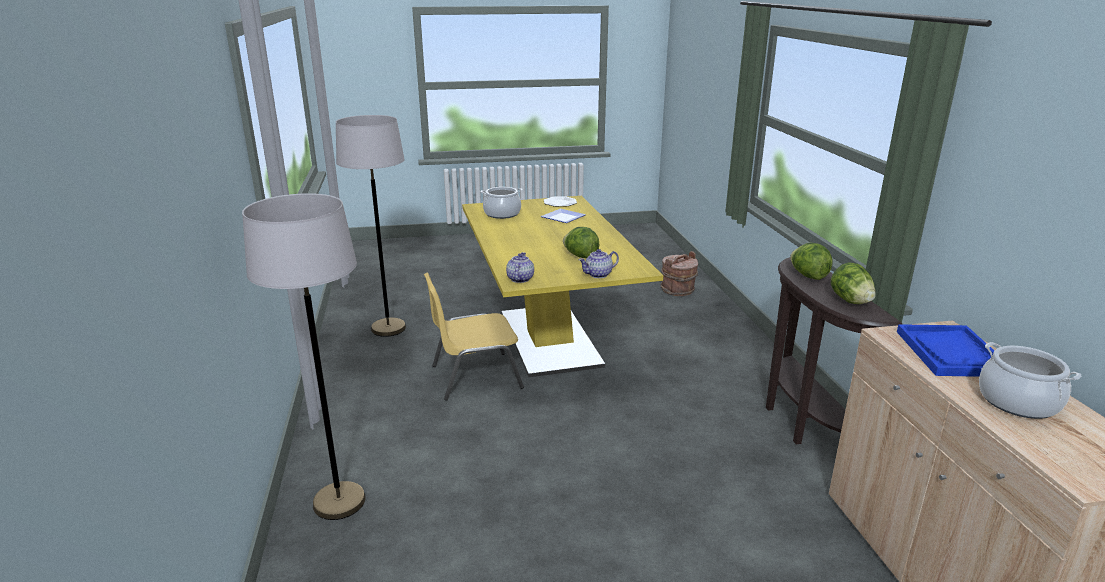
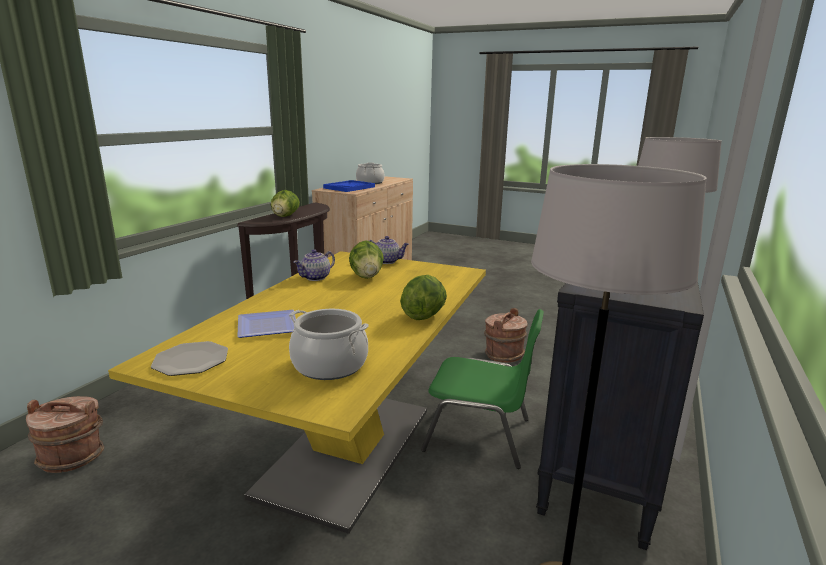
camera: 145 degrees left, 5 degrees down
(374, 393) = (604, 458): none -> black dresser
(474, 376) = (479, 434): yellow chair -> green chair
(516, 469) = (503, 354): none -> brown bucket
(519, 279) = (458, 273): teapot -> teapot (315, 278)
(850, 301) = (307, 208): lettuce -> lettuce (424, 316)

